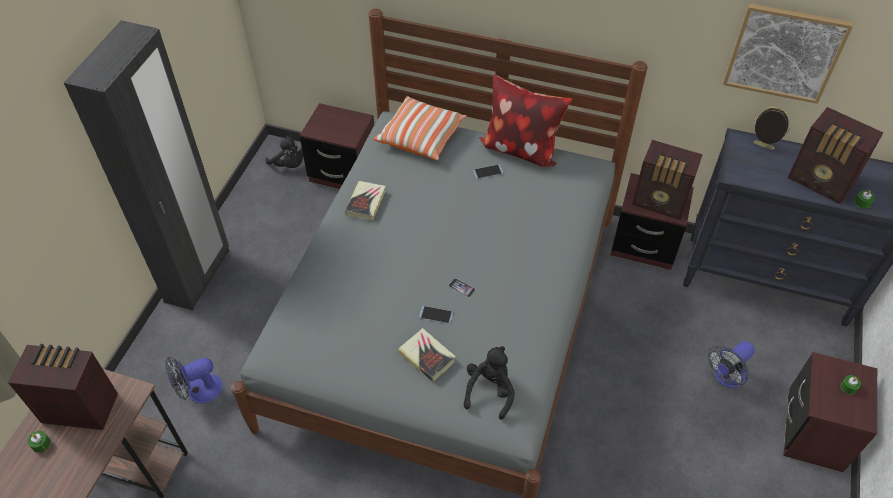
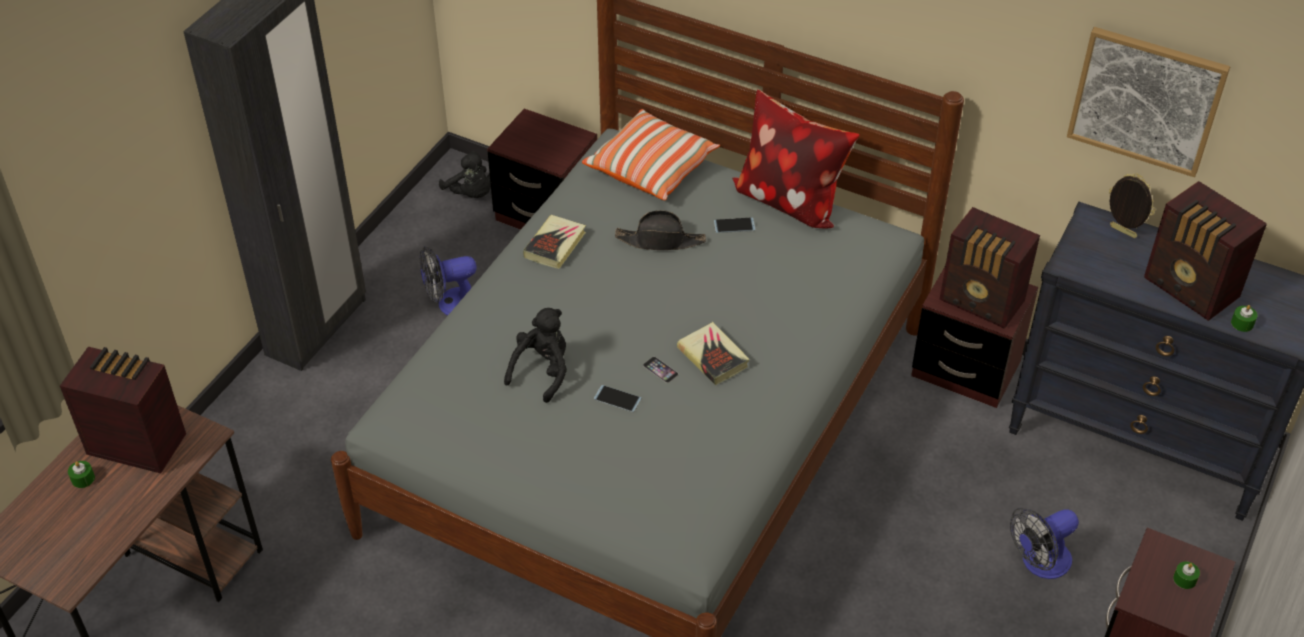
camera: 10 degrees right, 5 degrees down
(198, 391) = (290, 475): fan -> fan (451, 304)
(427, 357) = (593, 448): book -> book (713, 357)
(439, 190) = (660, 240): none -> black hat
(490, 390) = (667, 502): black plush toy -> black plush toy (542, 371)

